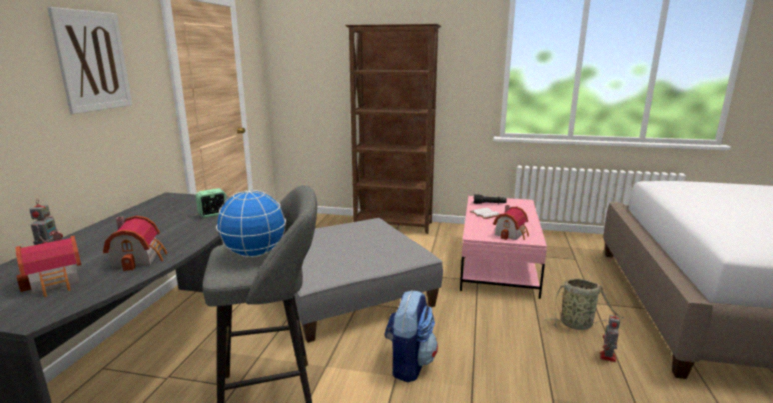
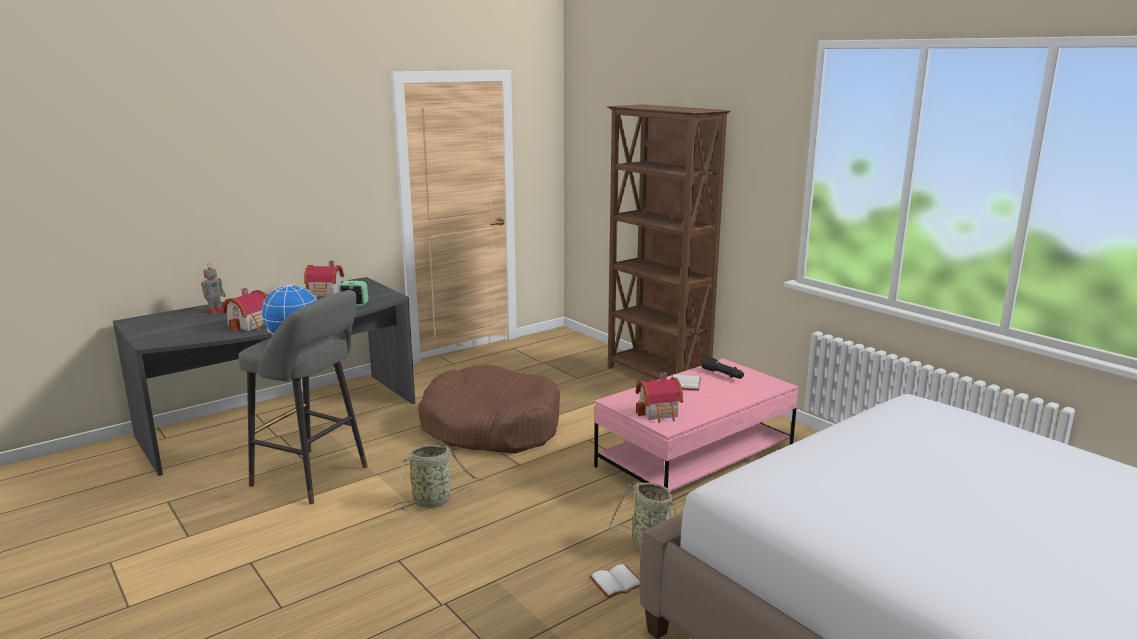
camera: 40 degrees right, 0 degrees up
(57, 282) = (192, 326): toy house -> toy house (325, 293)
(93, 61) = (300, 152): picture -> none
(349, 291) = (491, 427): grey ottoman -> brown dog bed
(409, 364) = (434, 501): backpack -> basket
(607, 357) = (616, 584): toy robot -> white book

